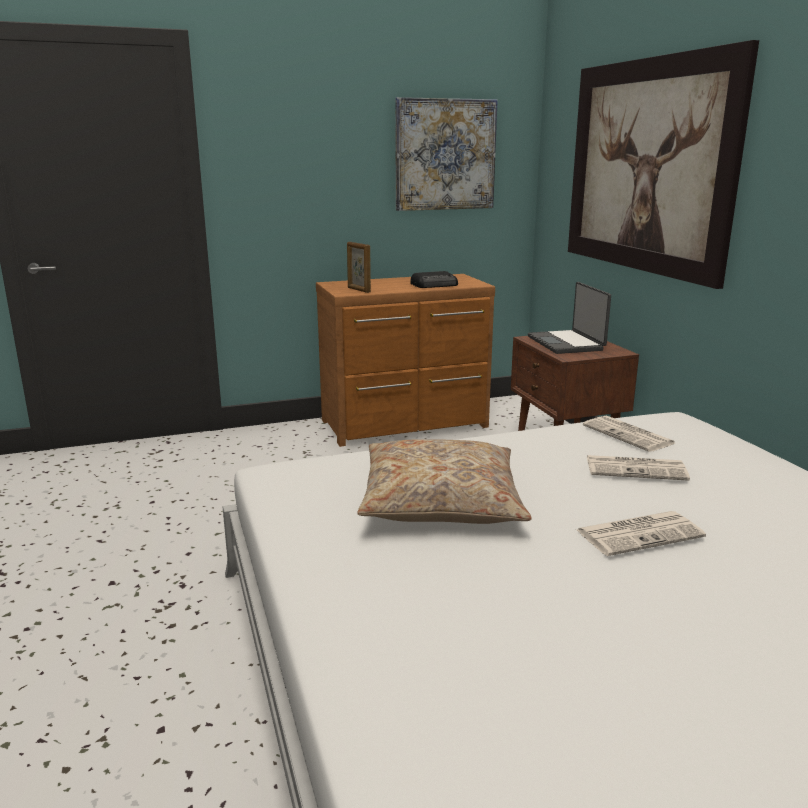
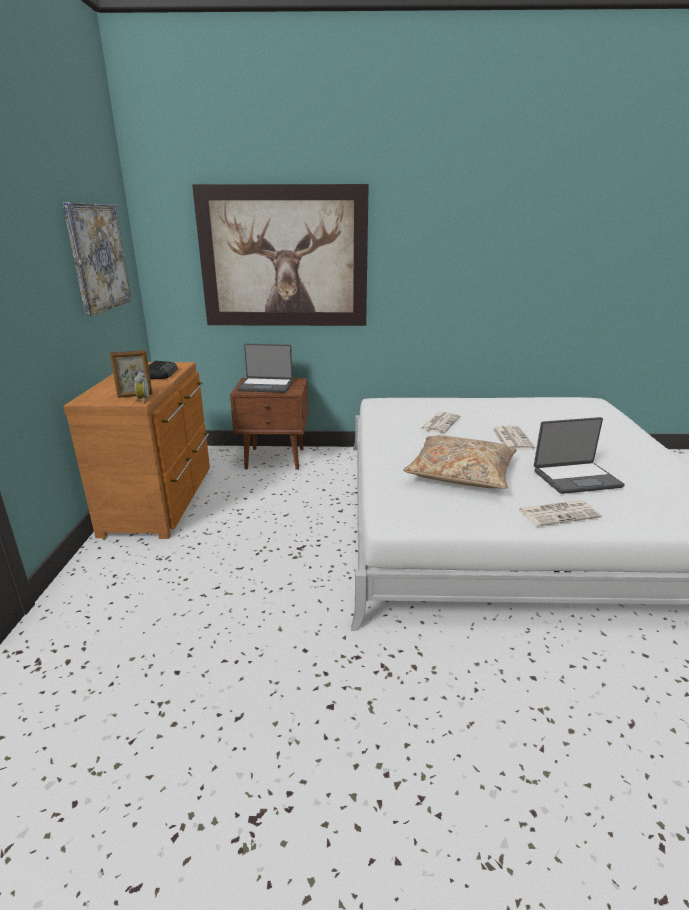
camera: 70 degrees left, 5 degrees up
(346, 293) = (142, 400): none -> alarm clock
(509, 607) = (575, 478): none -> laptop
(629, 435) = (394, 414): newspaper -> newspaper (558, 513)

